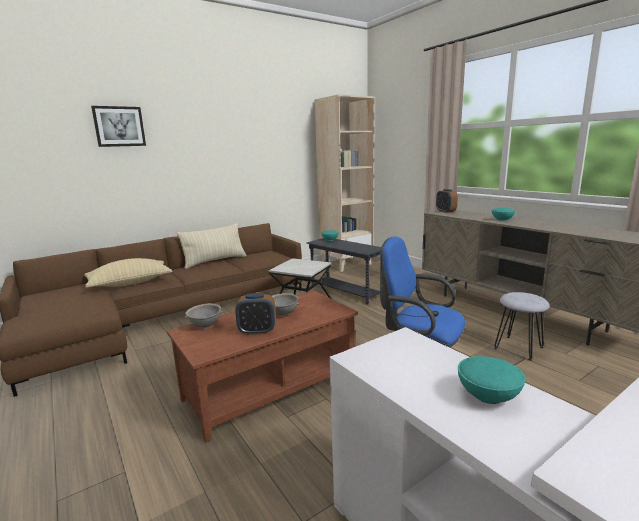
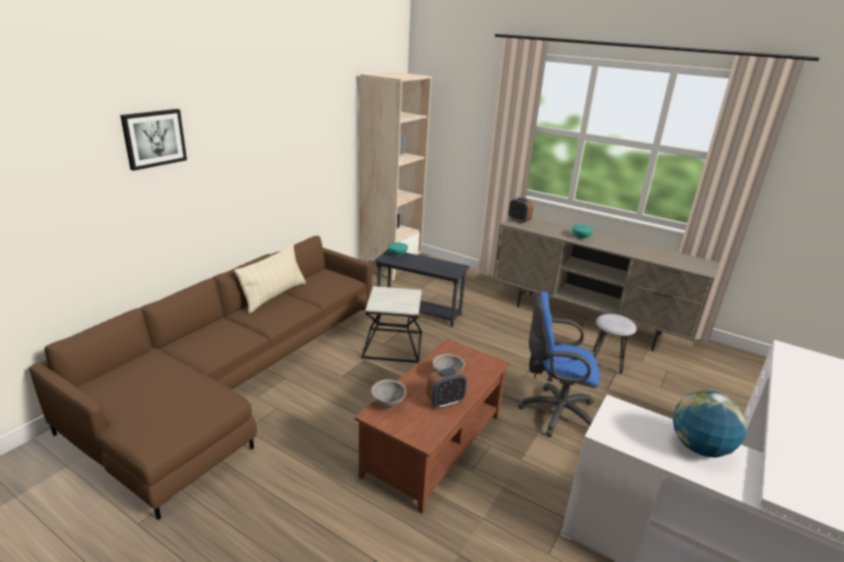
camera: 25 degrees left, 10 degrees up
(130, 283) = (204, 348): beige pillow -> none
(487, 394) = (699, 447): turquoise bowl -> globe

